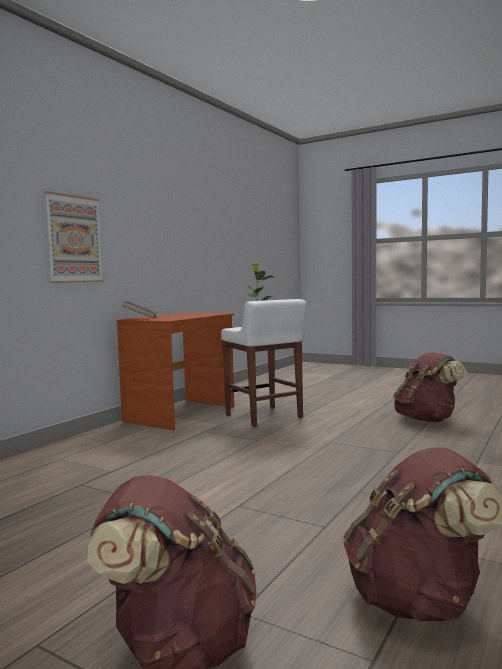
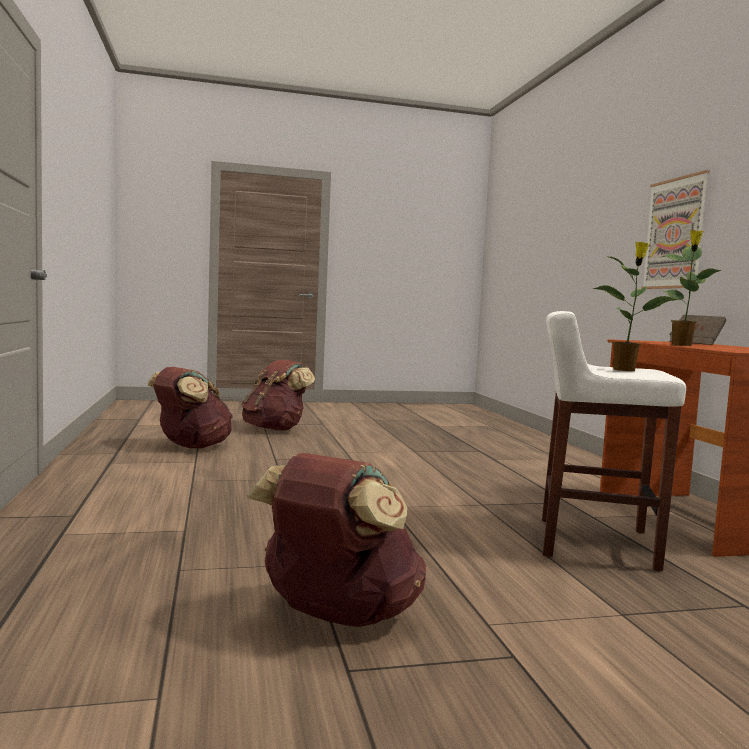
camera: 135 degrees right, 0 degrees up
(196, 316) = (682, 345): none -> potted plant

